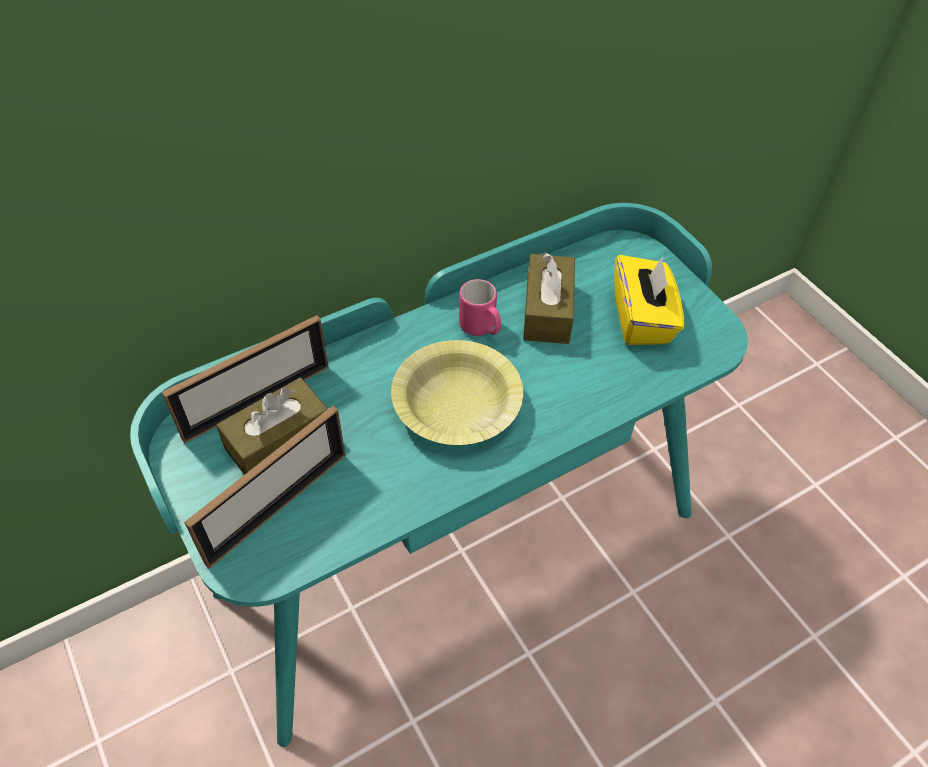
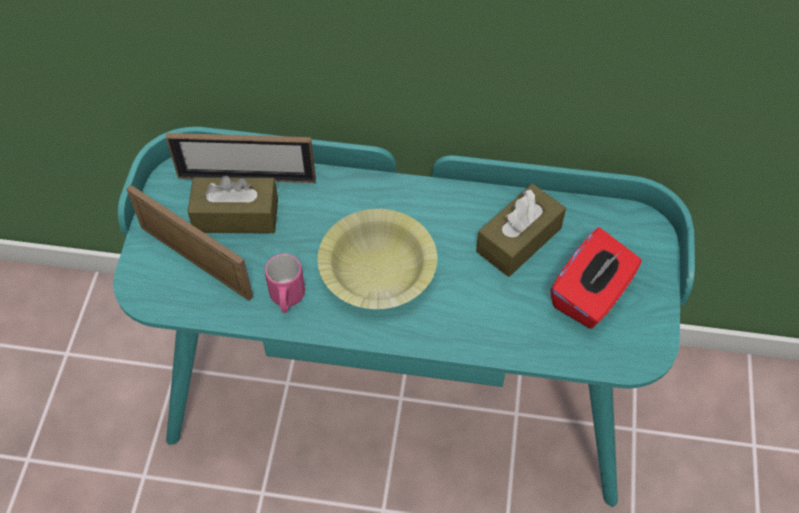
camera: 40 degrees right, 5 degrees up
(278, 507) = (196, 262): picture frame -> picture frame turned 135 degrees counterclockwise
(481, 328) = (452, 222): pink mug -> pink mug (287, 299)
(642, 319) = (591, 295): yellow tissue box -> red tissue box

